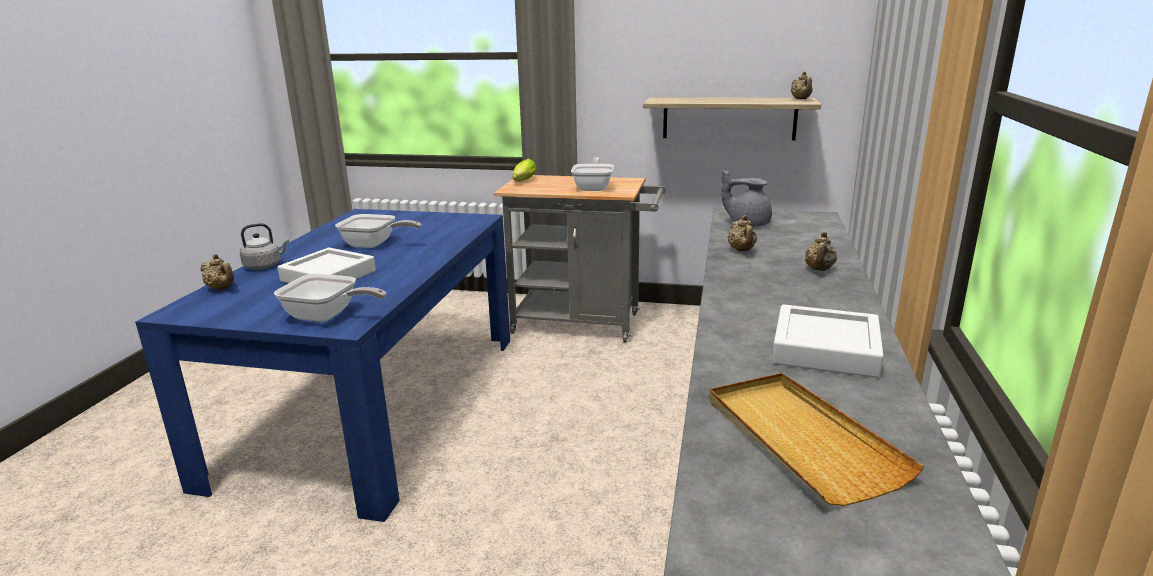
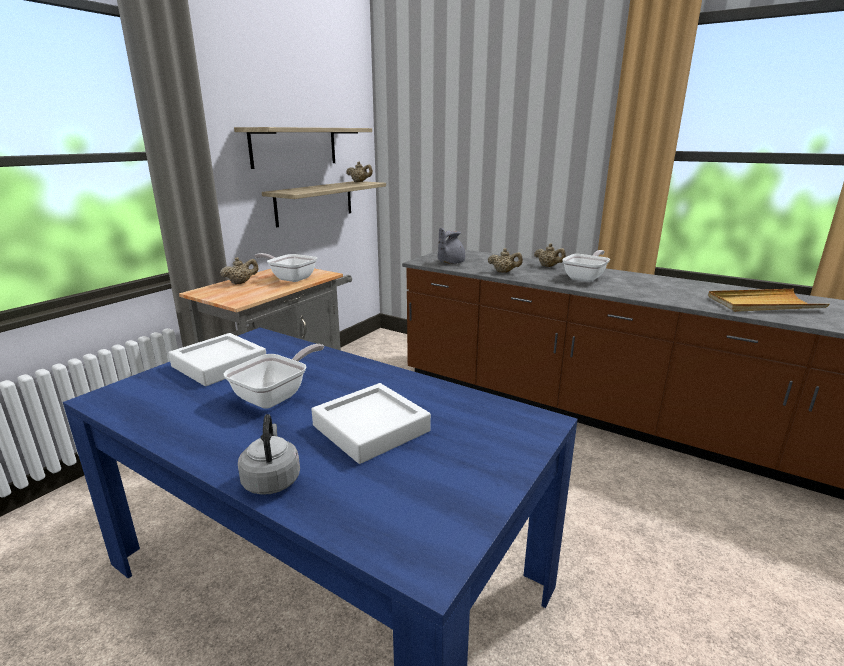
camera: 70 degrees left, 0 degrees up
(222, 288) = (346, 518): beige teapot -> beige teapot (241, 283)
(327, 316) = (509, 432): frying pan -> frying pan (586, 277)
(522, 182) = (216, 294): lettuce -> none
(706, 49) = (294, 147): none -> shelf
(825, 349) = (662, 284): white tray -> white tray (219, 365)

